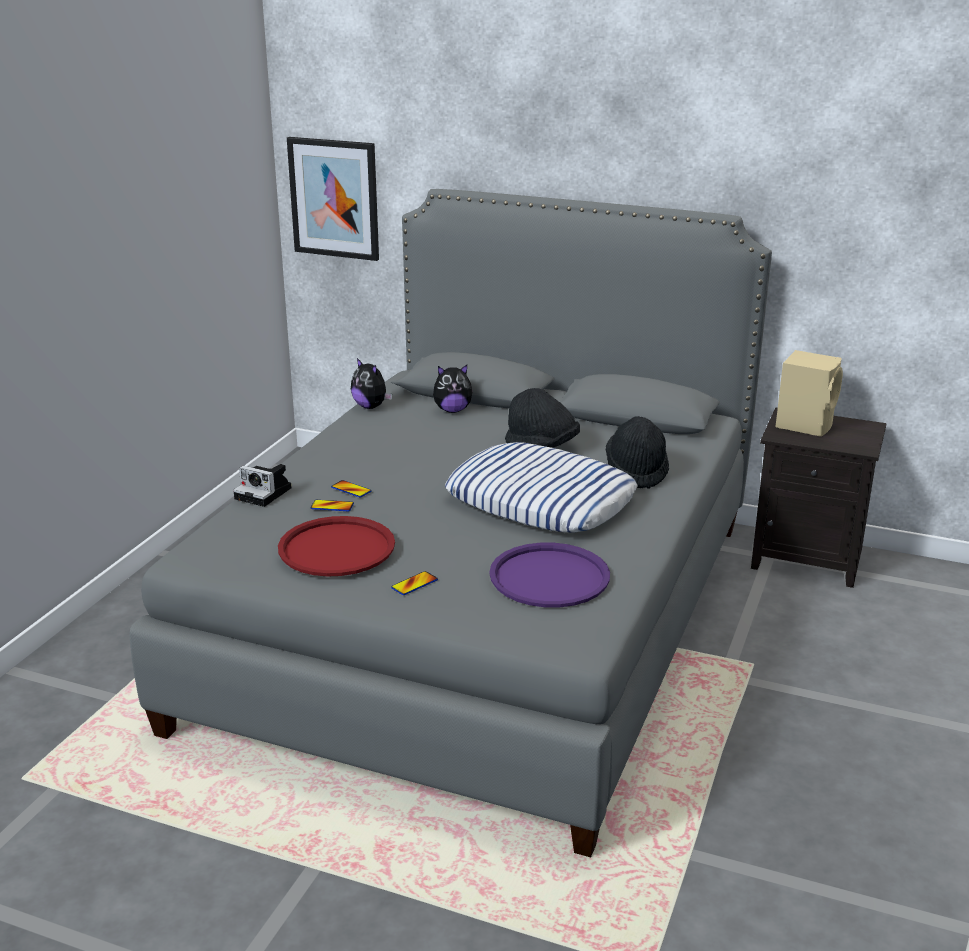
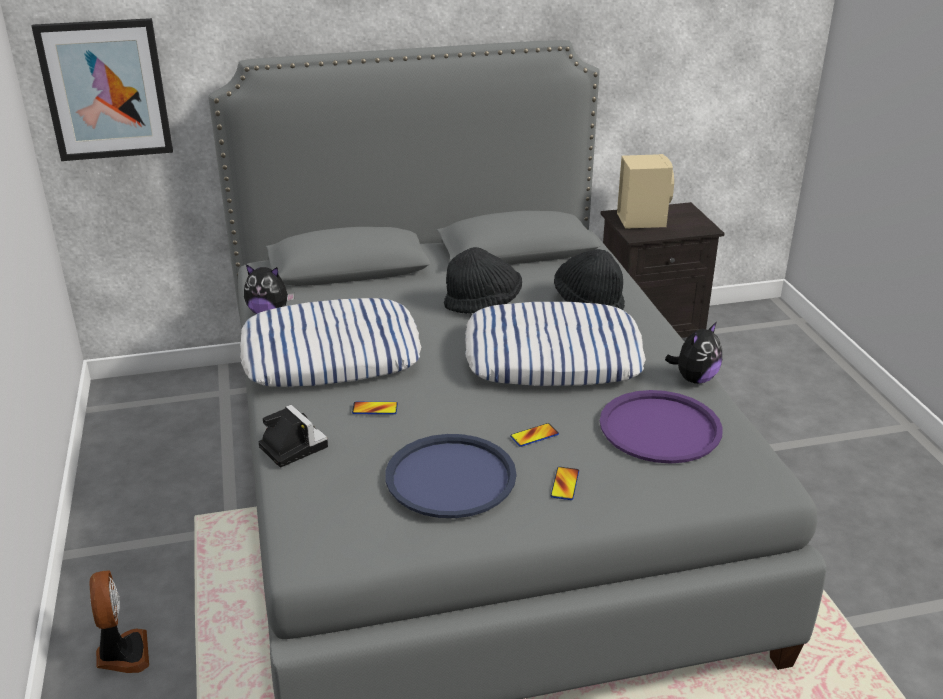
camera: 35 degrees left, 5 degrees up
(131, 625) = (122, 654): none -> fan
(265, 493) = (291, 446): camera -> camera turned 120 degrees counterclockwise
(332, 506) = (383, 434): phone -> phone (534, 436)
(337, 548) = (450, 477): red tray -> blue tray
(373, 447) = (330, 355): none -> pillow
(452, 410) = (354, 292): plush toy -> plush toy (694, 379)

